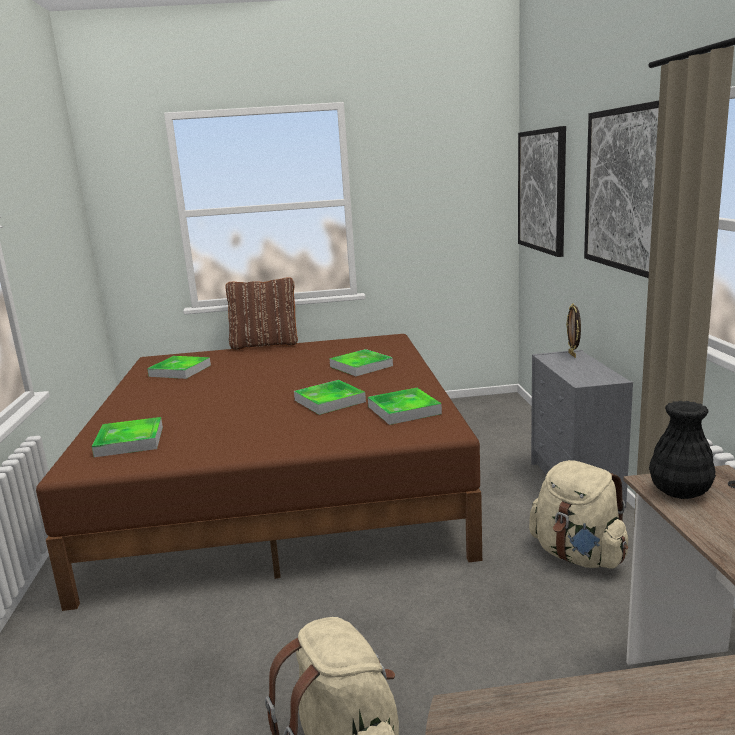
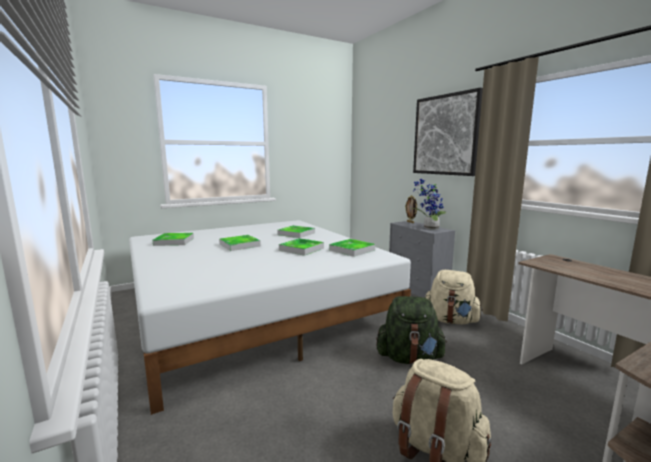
camera: 25 degrees left, 5 degrees down
(129, 441) = (188, 278): tray -> tray (239, 245)
(265, 345) = (218, 227): brown pillow -> none
(282, 484) = (256, 309): brown bed -> white bed
(437, 608) = (409, 358): none -> green backpack
(542, 191) = (373, 143): picture -> none
(586, 374) = (429, 228): none -> potted plant
(679, 491) = (550, 264): black vase -> none

